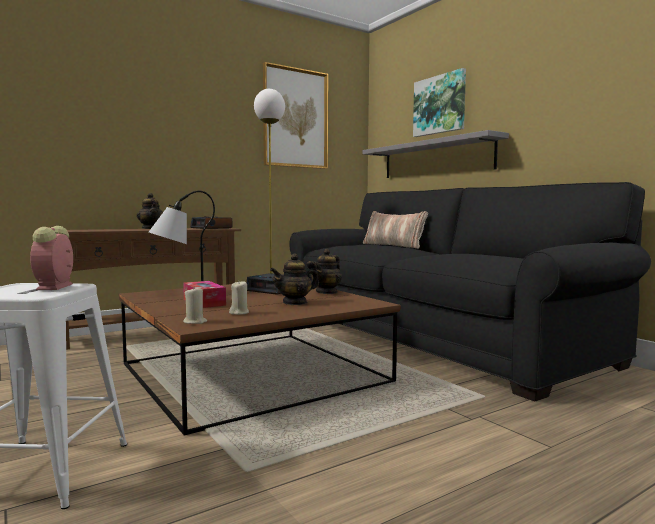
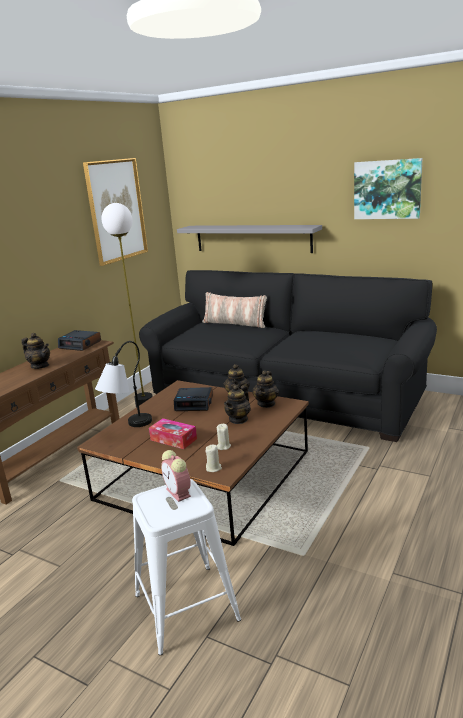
camera: 25 degrees left, 15 degrees up
(347, 299) = (266, 403): none -> teapot
(439, 105) = (252, 191): picture -> picture (387, 189)

